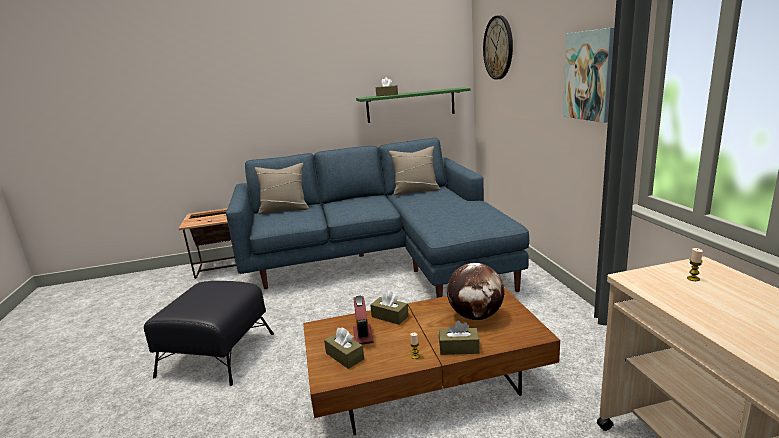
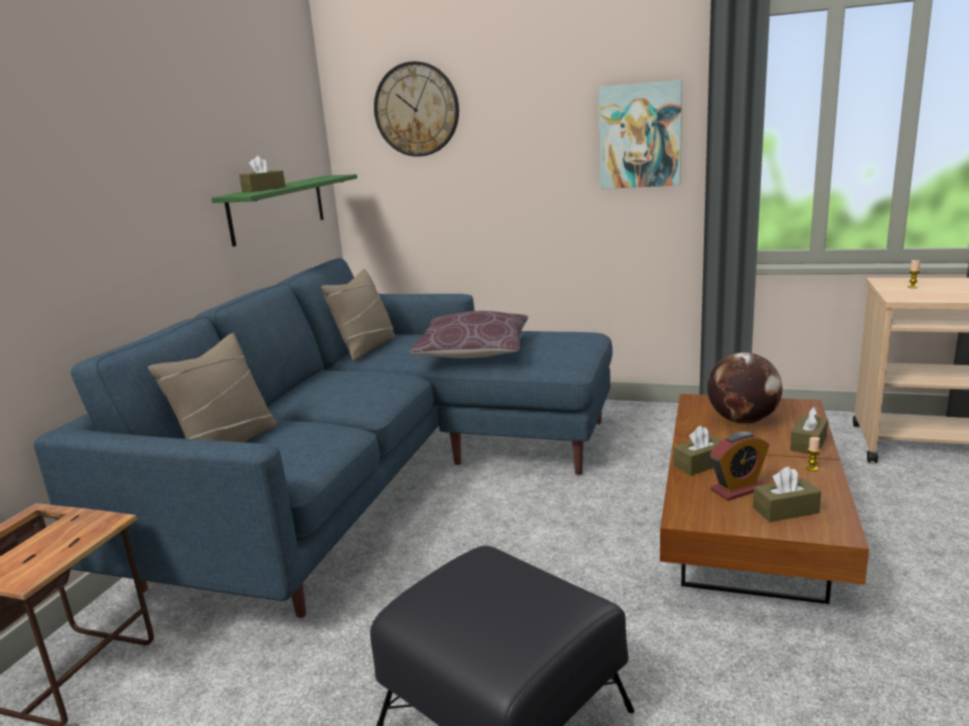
camera: 60 degrees left, 0 degrees up
(363, 335) = (737, 489): alarm clock -> alarm clock turned 135 degrees clockwise
(434, 209) = (473, 352): none -> brown pillow

